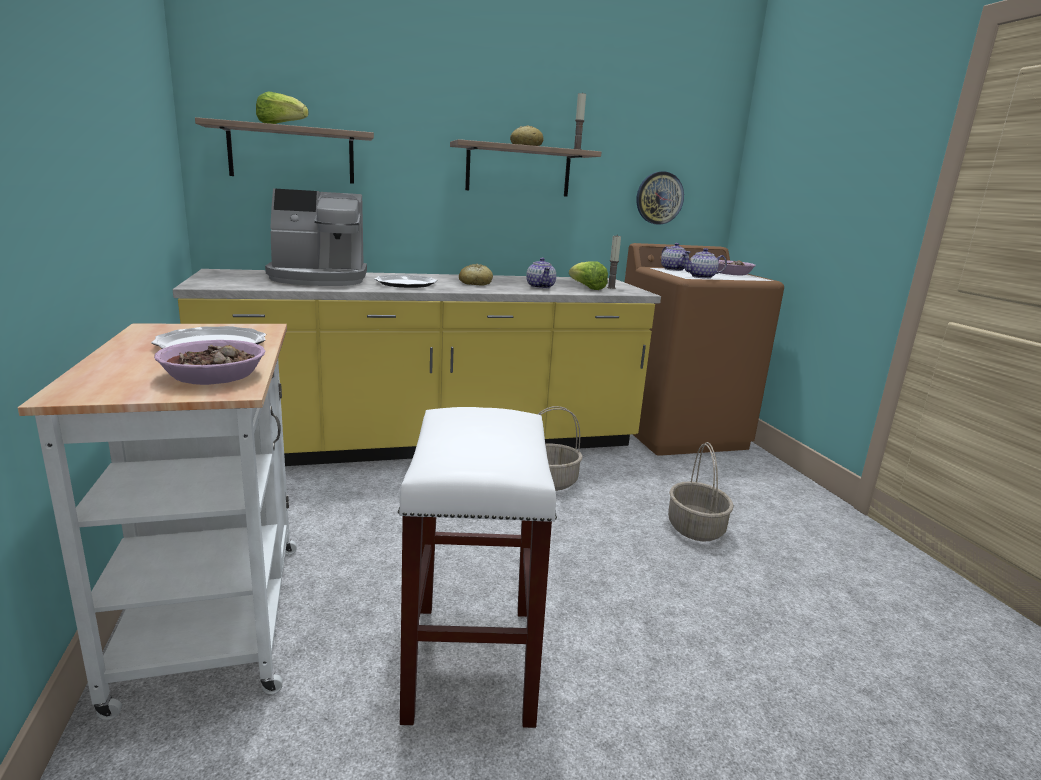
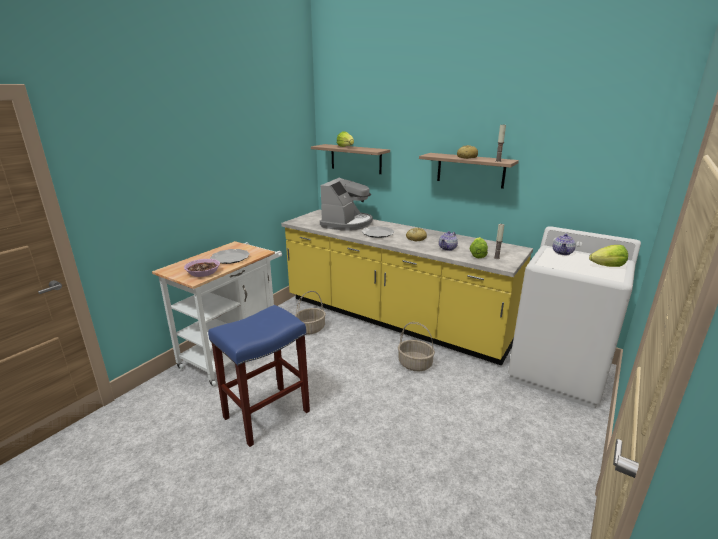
camera: 50 degrees right, 5 degrees up
(319, 279) = (347, 223): coffee machine -> coffee machine turned 105 degrees counterclockwise
(470, 659) = (267, 413): white stool -> blue stool
(659, 198) = (581, 194): wall clock -> none
(678, 431) = (558, 372): brown washing machine -> white washing machine
(696, 528) = (448, 428): basket -> basket (310, 329)
(702, 277) = (556, 265): teapot -> none
(731, 273) = (607, 266): bowl -> lettuce

